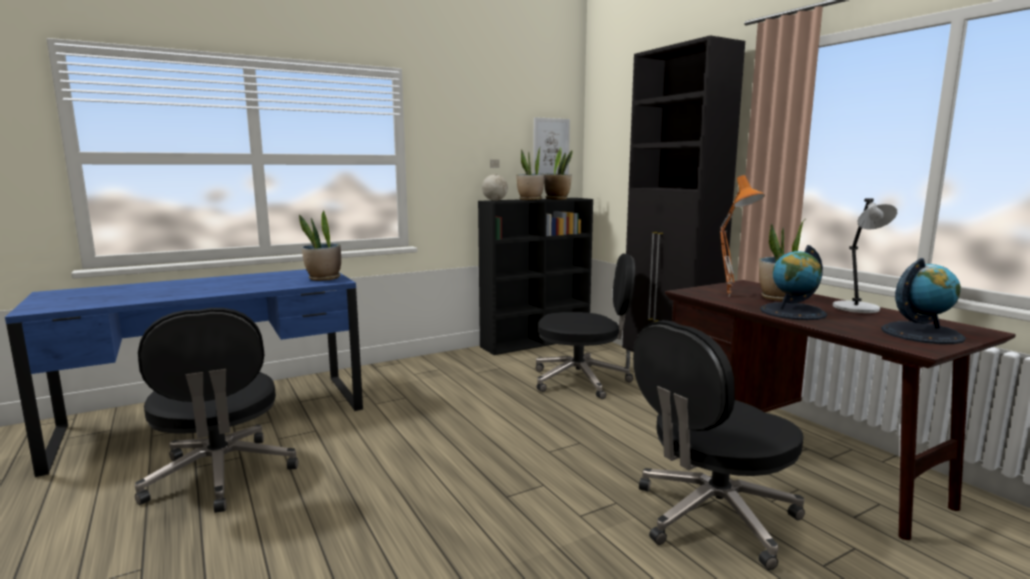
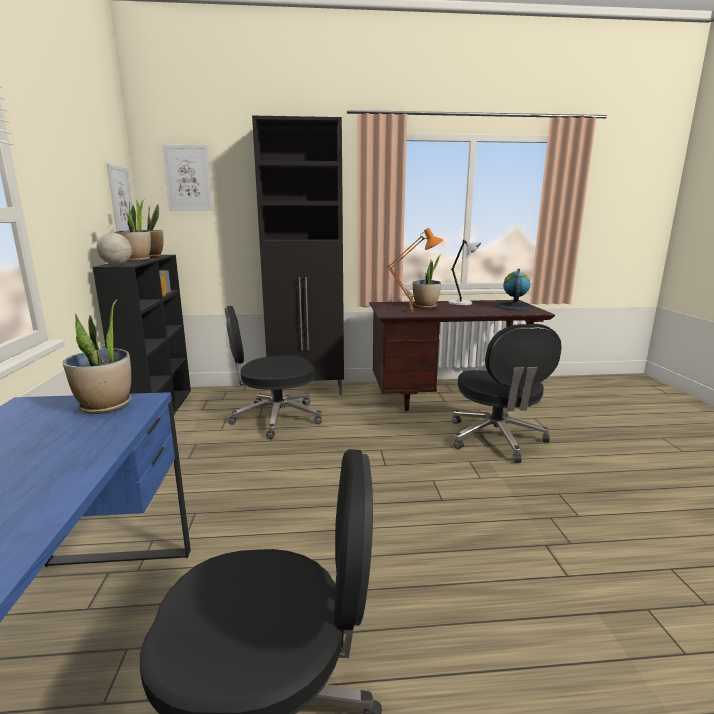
camera: 65 degrees left, 5 degrees up
(582, 380) = (275, 418): black office chair -> black office chair turned 135 degrees counterclockwise
(615, 124) = (188, 178): none -> picture
(793, 312) = (460, 311): globe -> none

